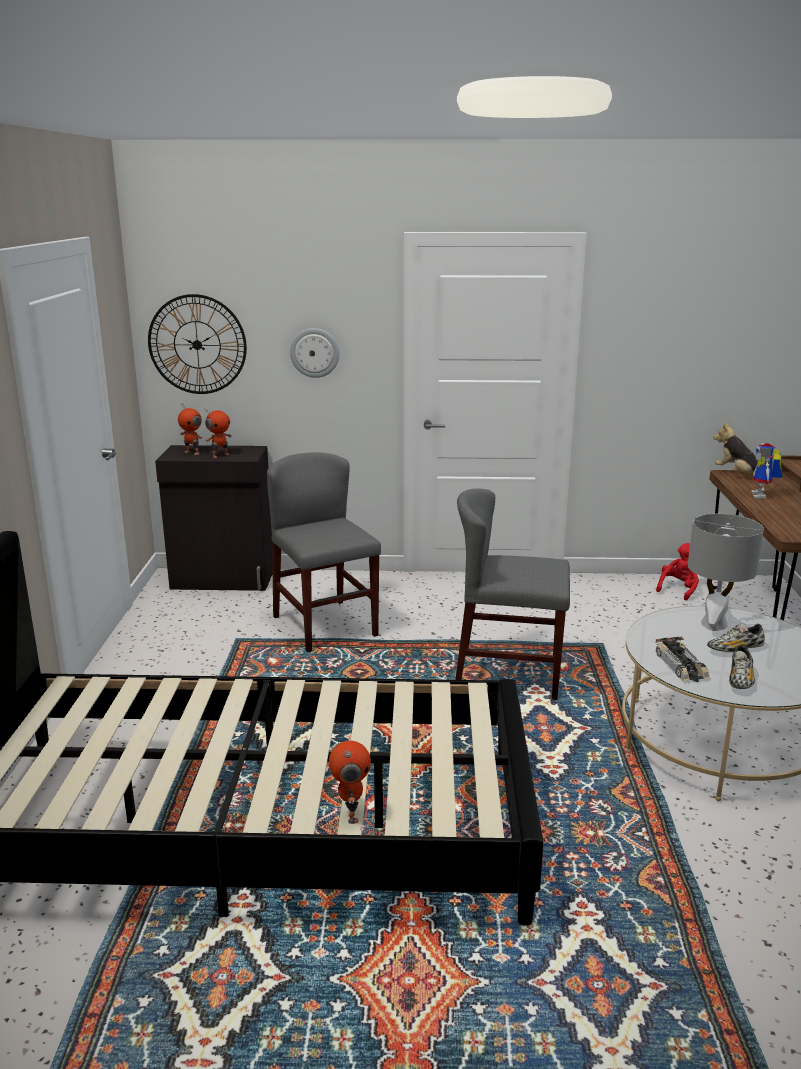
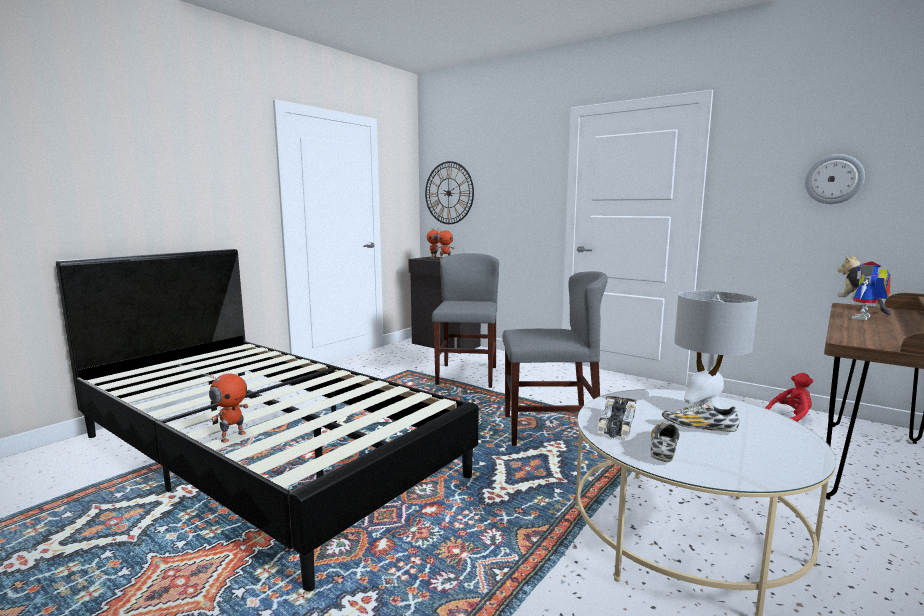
camera: 35 degrees right, 10 degrees down
(314, 352) = (511, 196): wall clock -> wall clock (834, 179)
(508, 675) = (549, 430): grey chair -> grey chair turned 135 degrees clockwise
(740, 680) = (664, 449): shoe -> shoe turned 150 degrees clockwise

